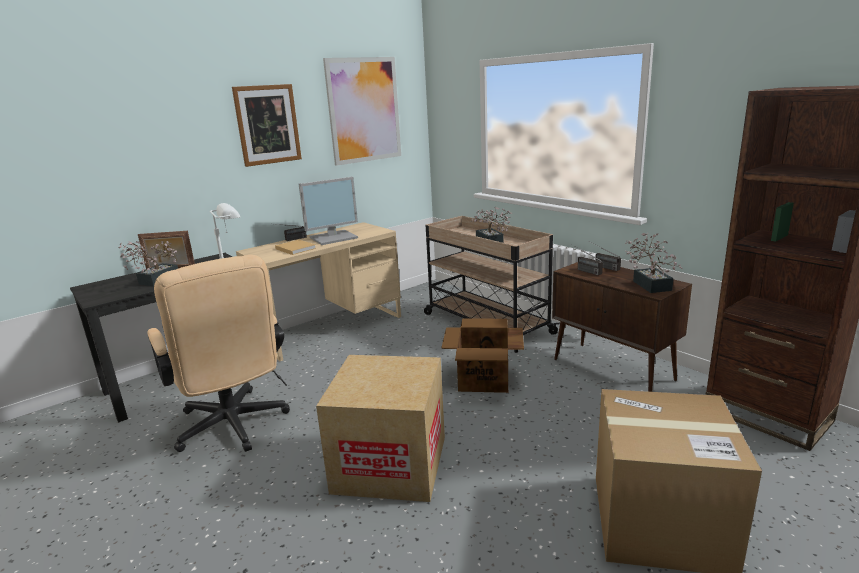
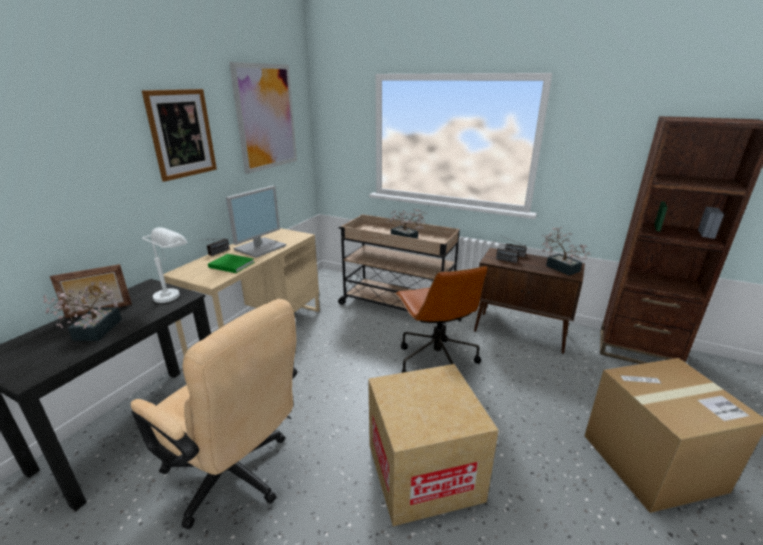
camera: 25 degrees left, 5 degrees up
(295, 248) = (230, 264): beige book -> green book
(483, 380) = (435, 362): cardboard box -> brown office chair

